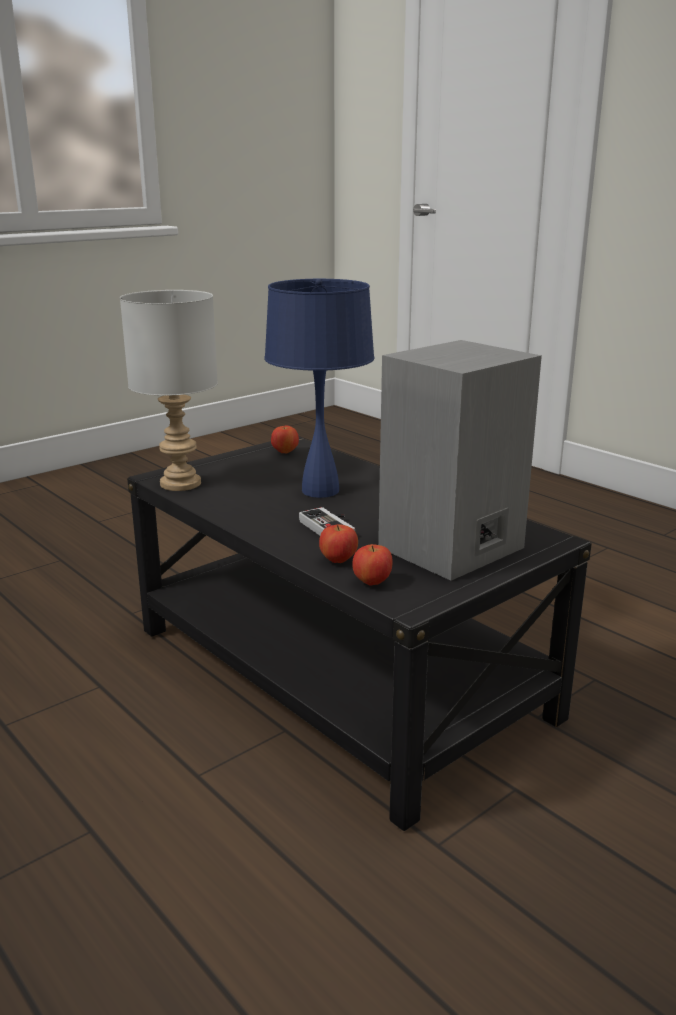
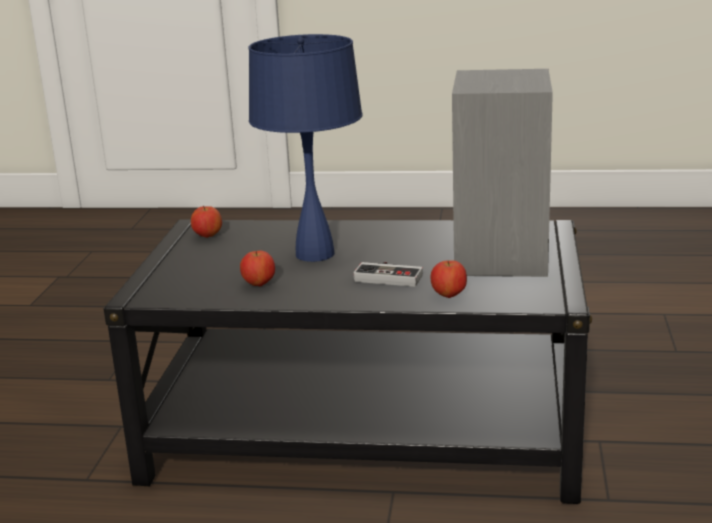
camera: 40 degrees left, 0 degrees up
(182, 484) = (178, 293): grey table lamp -> none
(372, 582) = (504, 299): apple -> apple (259, 284)

